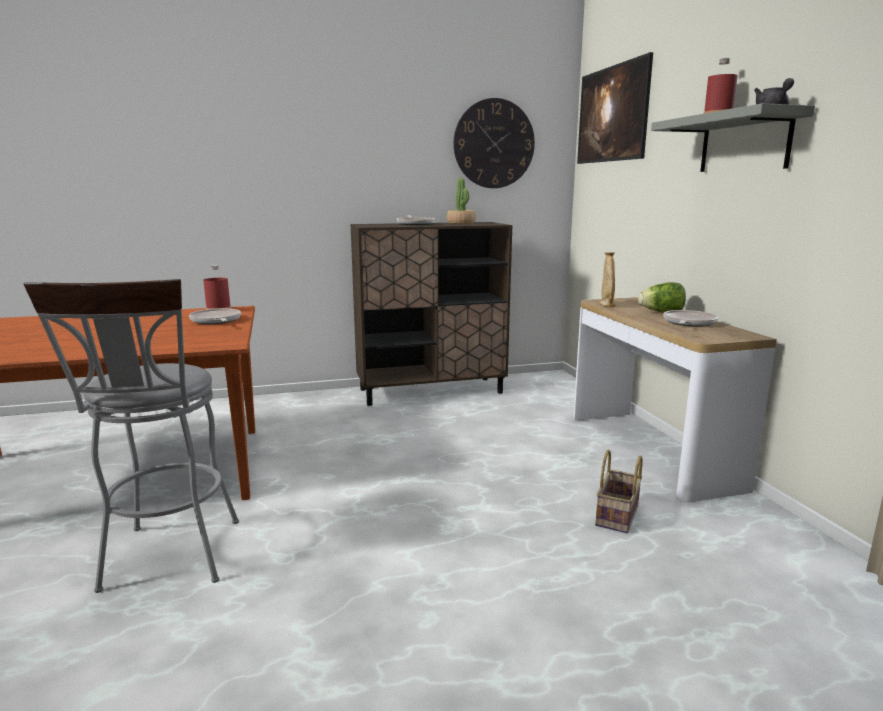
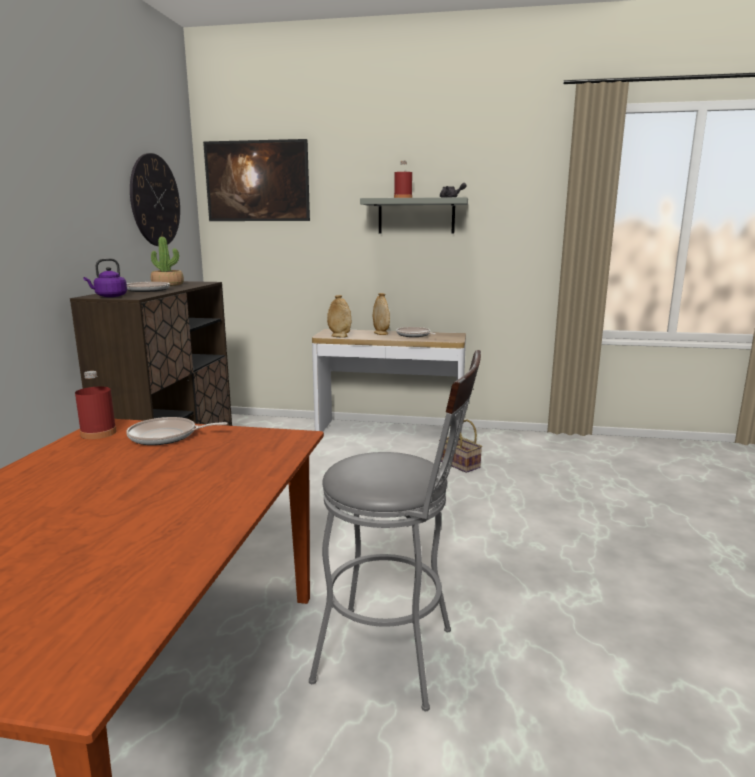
camera: 65 degrees left, 0 degrees up
(367, 225) = (109, 296): none -> purple kettle
(661, 313) = (381, 333): lettuce -> beige vase

